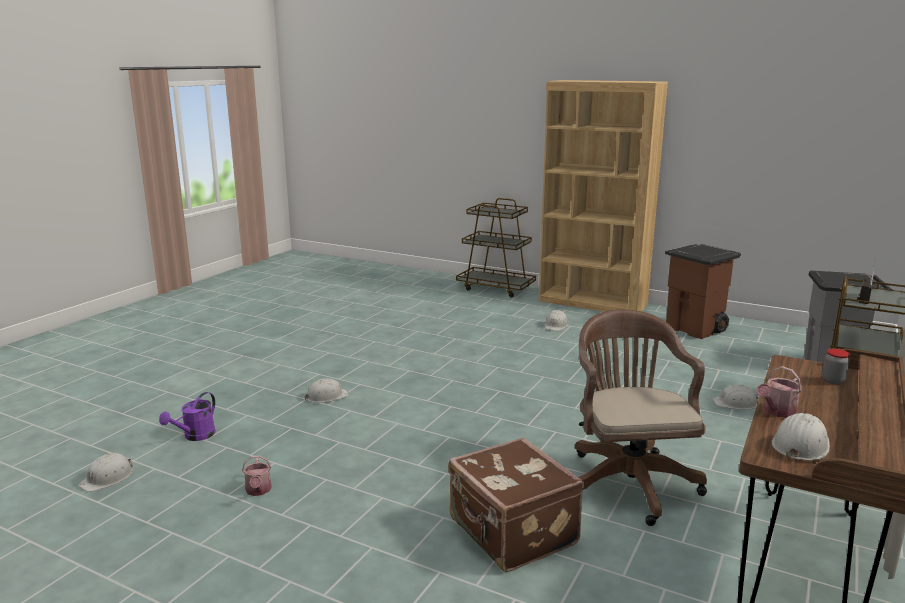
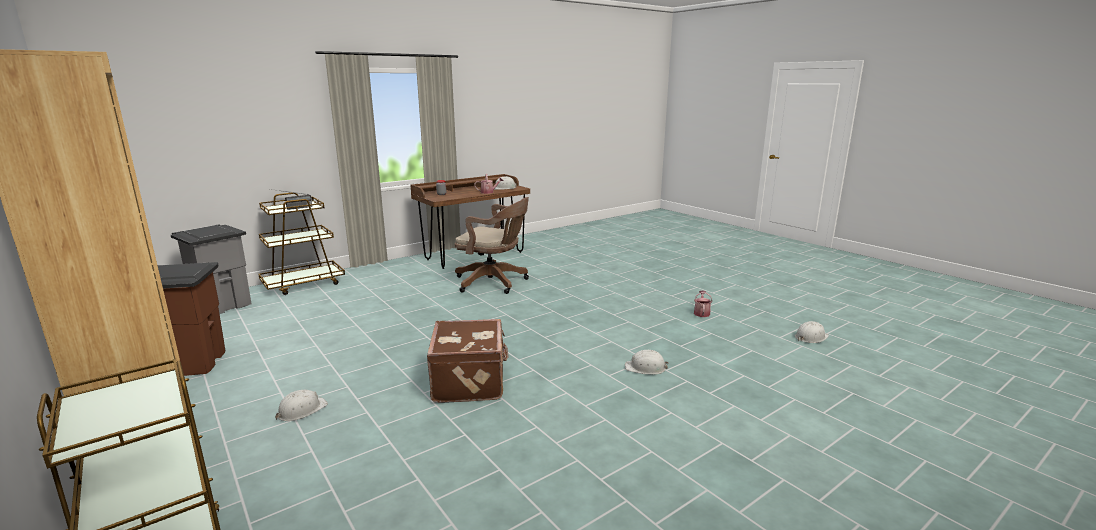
camera: 155 degrees left, 0 degrees up
(195, 436) = (761, 354): purple watering can -> none
(511, 533) = (575, 278): brown suitcase -> brown suitcase (470, 382)
(628, 480) = (494, 282): brown office chair -> brown office chair turned 90 degrees counterclockwise
(735, 403) = (354, 300): white hard hat -> none

